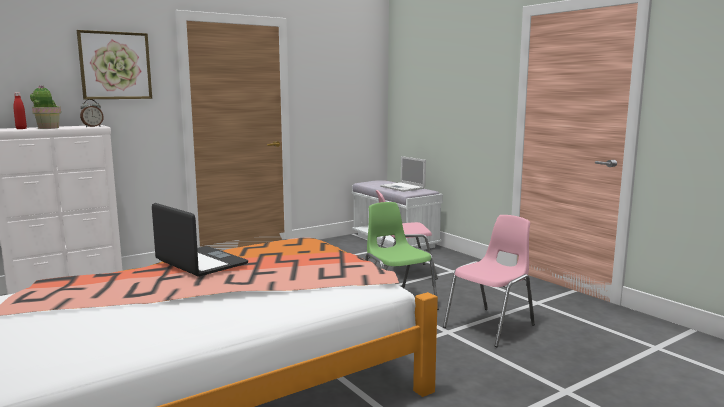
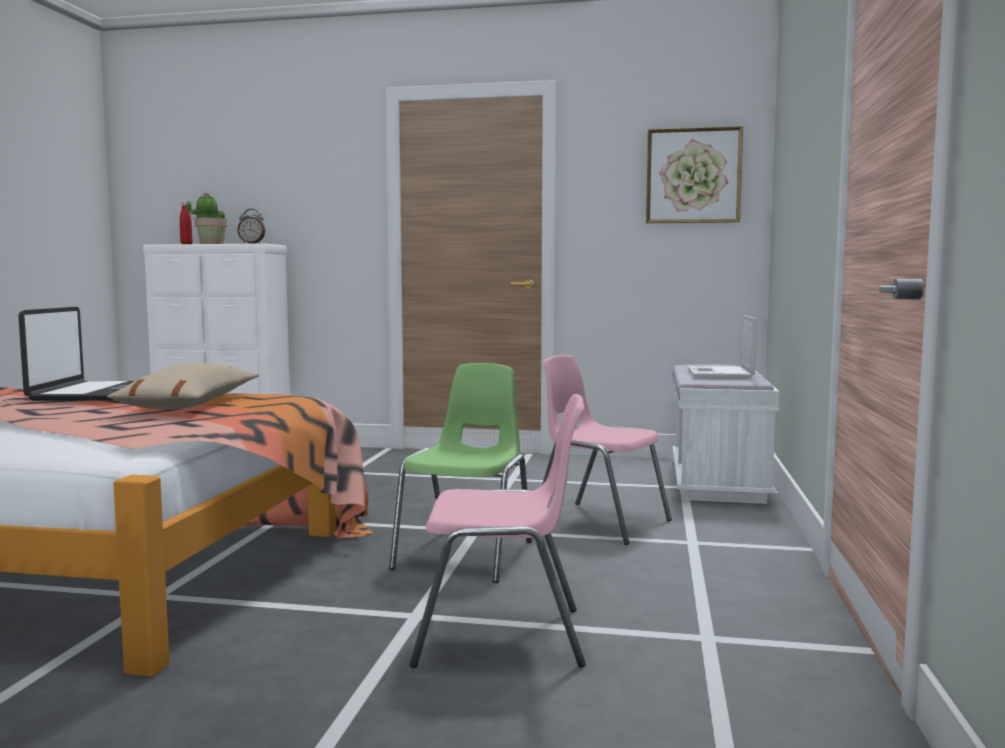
camera: 45 degrees right, 5 degrees down
(115, 65) = (307, 169): picture -> picture (693, 176)
(288, 256) = (190, 405): none -> beige pillow

